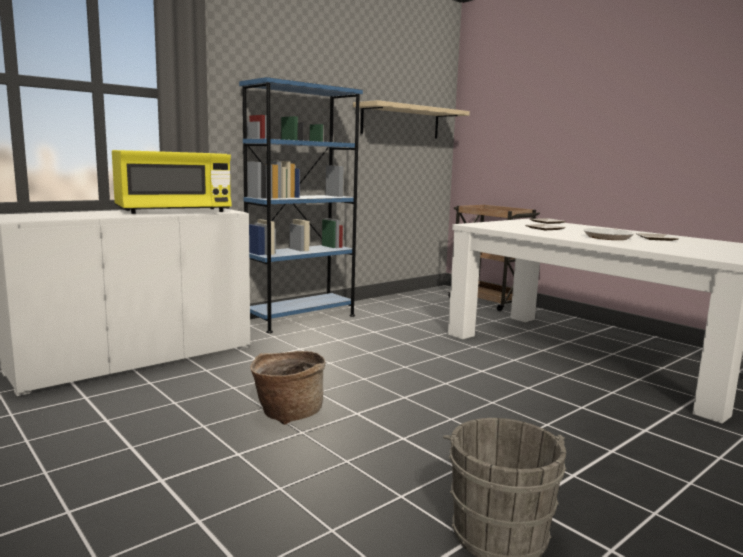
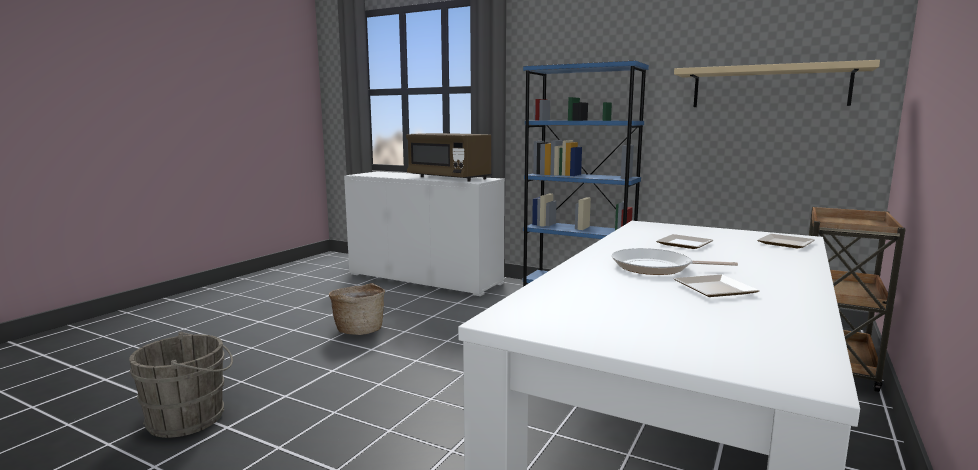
camera: 70 degrees right, 0 degrees up
(173, 211) = (449, 178): yellow microwave -> brown microwave

